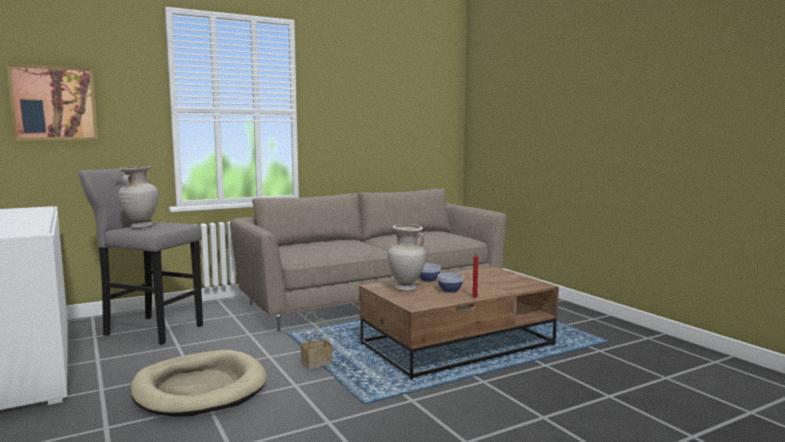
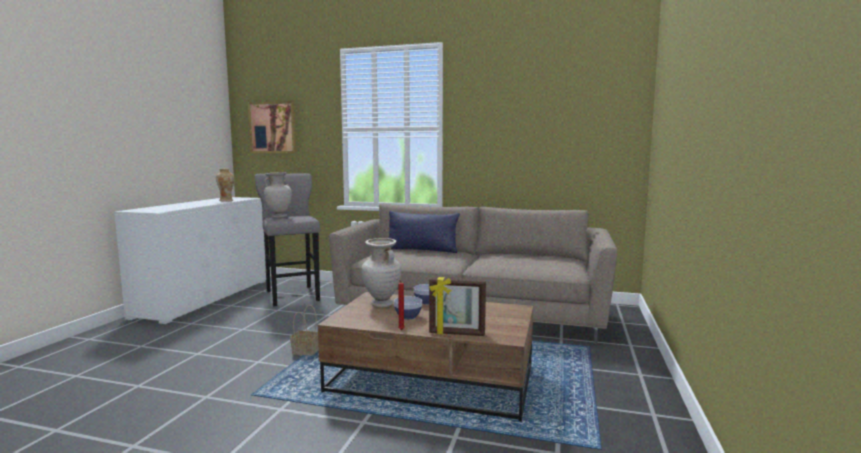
camera: 45 degrees right, 0 degrees up
(33, 213) = (226, 201): none -> vase
(200, 388) = (219, 341): beige dog bed -> none
(317, 243) = (421, 250): none -> blue pillow
(510, 290) = (457, 334): none -> picture frame

